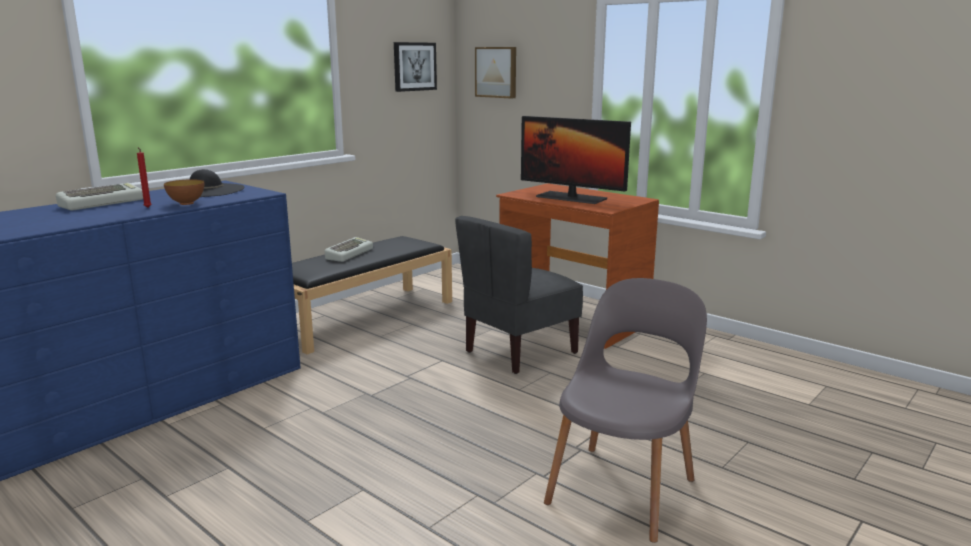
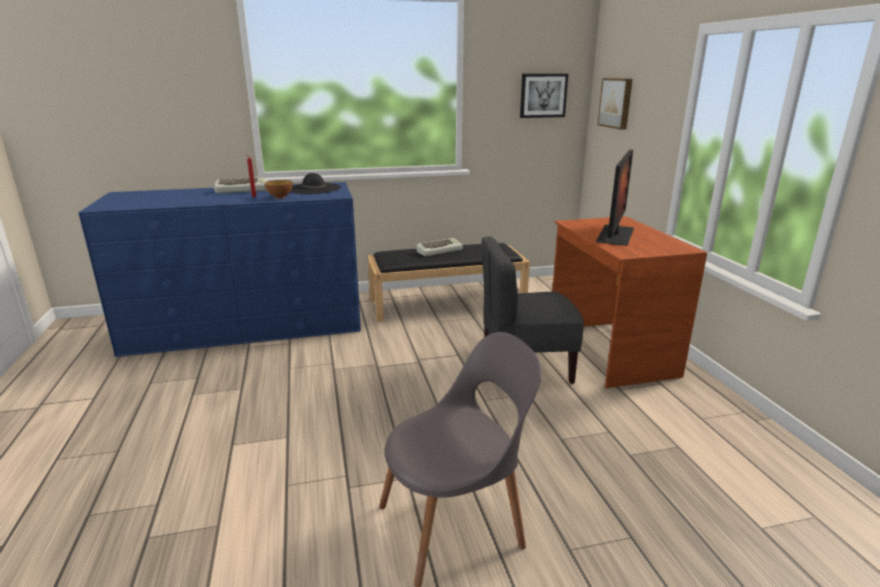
camera: 35 degrees right, 5 degrees up
(571, 198) = (615, 235): monitor -> monitor turned 135 degrees counterclockwise

